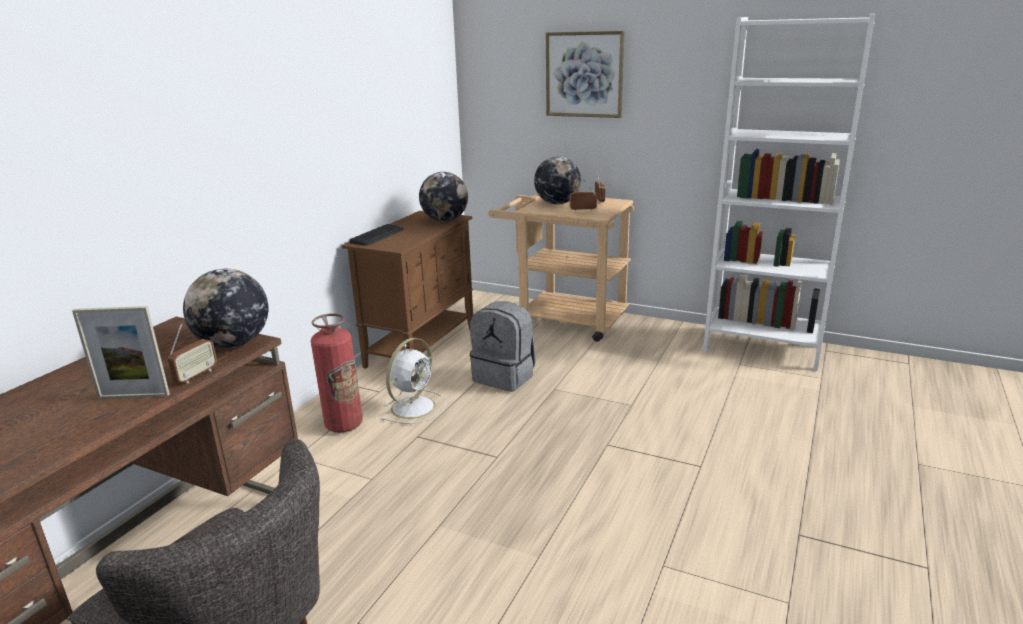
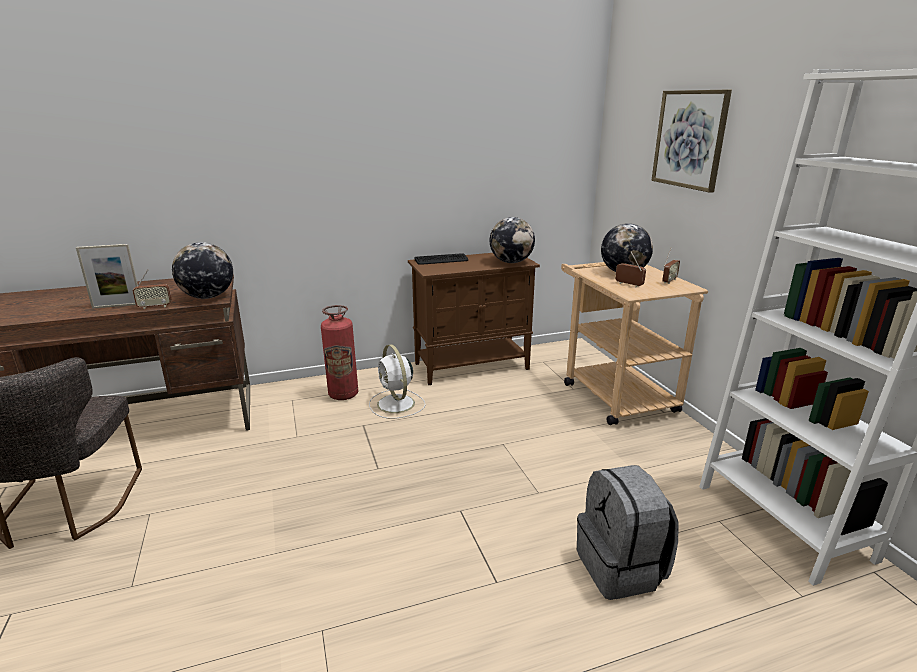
camera: 45 degrees right, 0 degrees up
(134, 396) = (117, 306): picture frame -> picture frame turned 60 degrees counterclockwise
(414, 406) = (396, 404): white fan -> white fan turned 75 degrees clockwise
(505, 377) = (486, 415): grey backpack -> grey backpack (621, 568)

